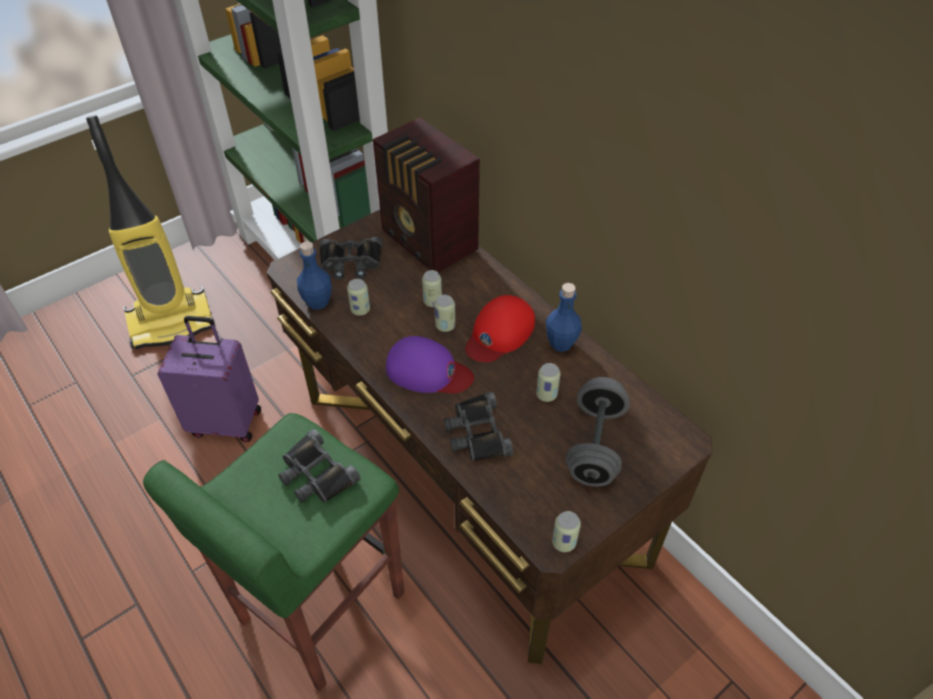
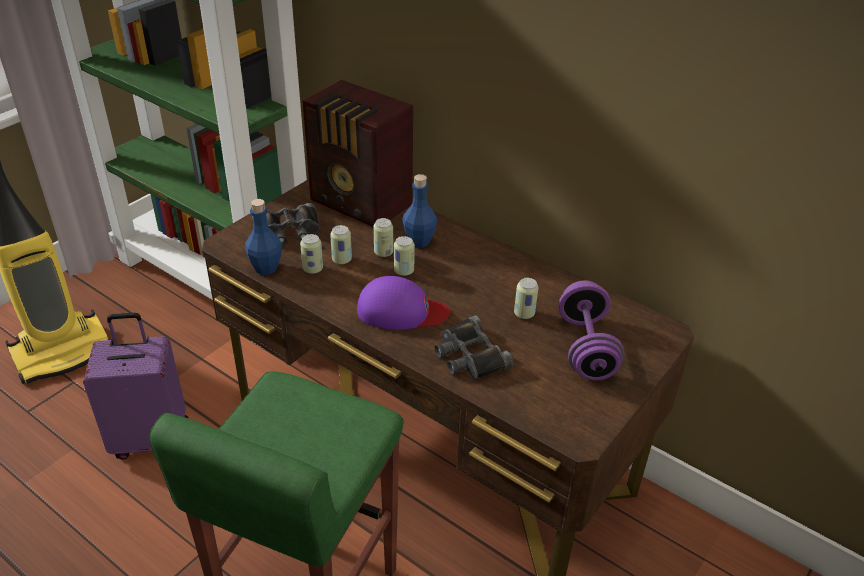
camera: 15 degrees left, 10 degrees down
(316, 474) = (316, 420): black binoculars -> none
(499, 333) = (459, 270): red cap -> none
(561, 343) = (521, 270): blue bottle -> blue bottle (419, 241)
(564, 542) = (589, 433): can -> can (342, 260)
(595, 445) = (586, 348): grey dumbbell -> purple dumbbell

